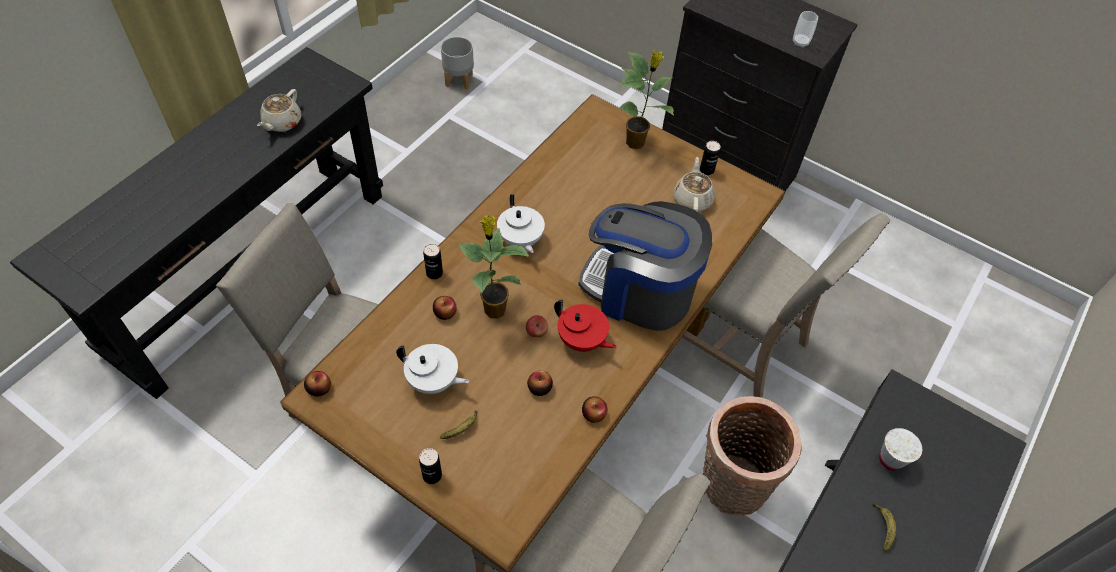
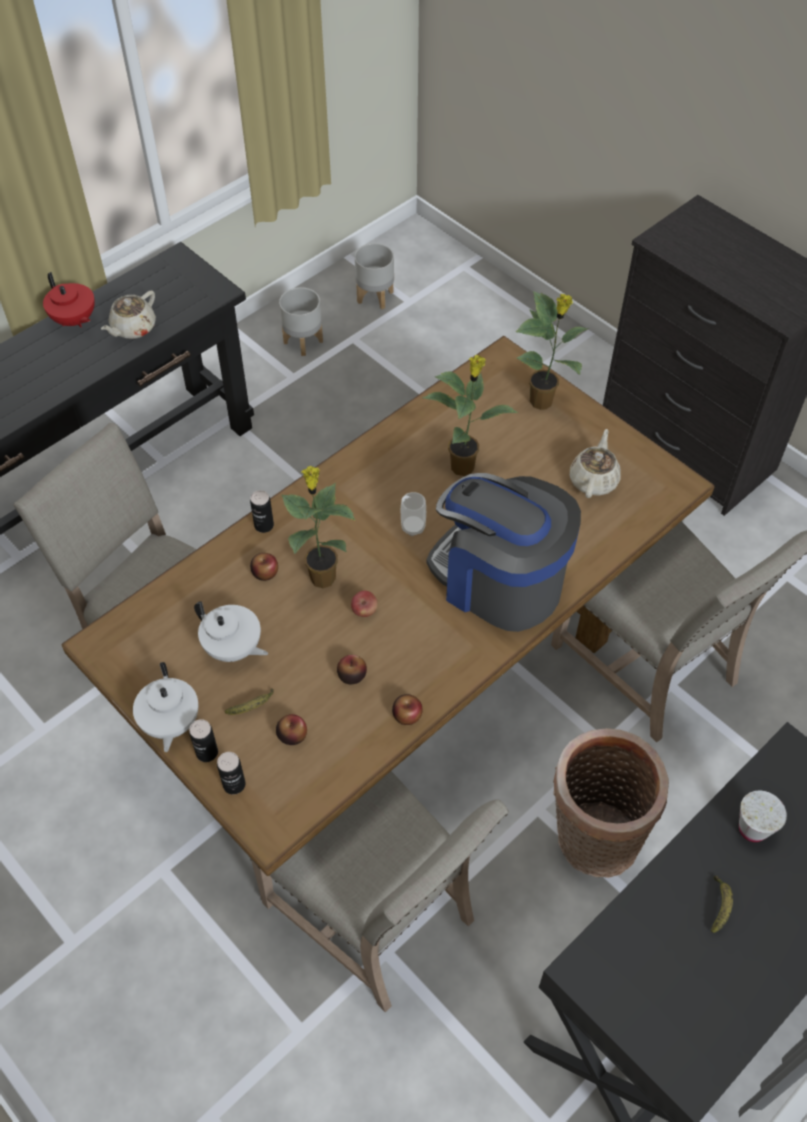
camera: 15 degrees right, 0 degrees up
(319, 388) = (106, 636): apple -> apple (292, 735)
(409, 122) = (303, 341): none -> grey planter
(520, 240) = (372, 501): white teapot -> white teapot (170, 723)
(582, 340) = (415, 629): red teapot -> red teapot (74, 320)
(587, 201) = (464, 466): none -> potted plant
(706, 170) = (621, 446): can -> can (234, 784)
(800, 42) = (770, 301): cup -> cup (413, 527)

